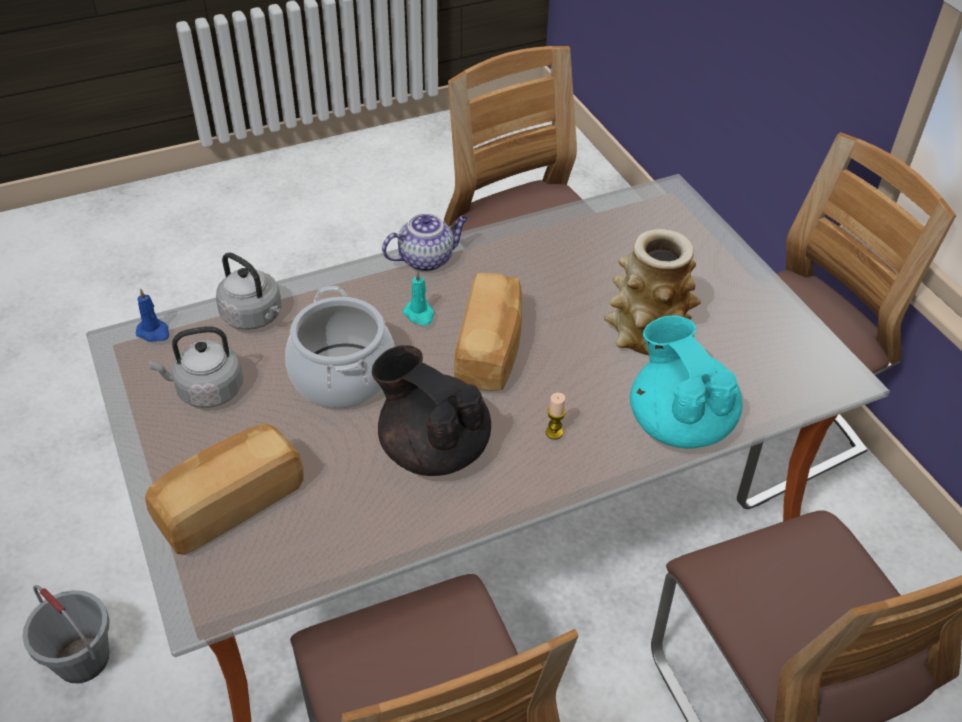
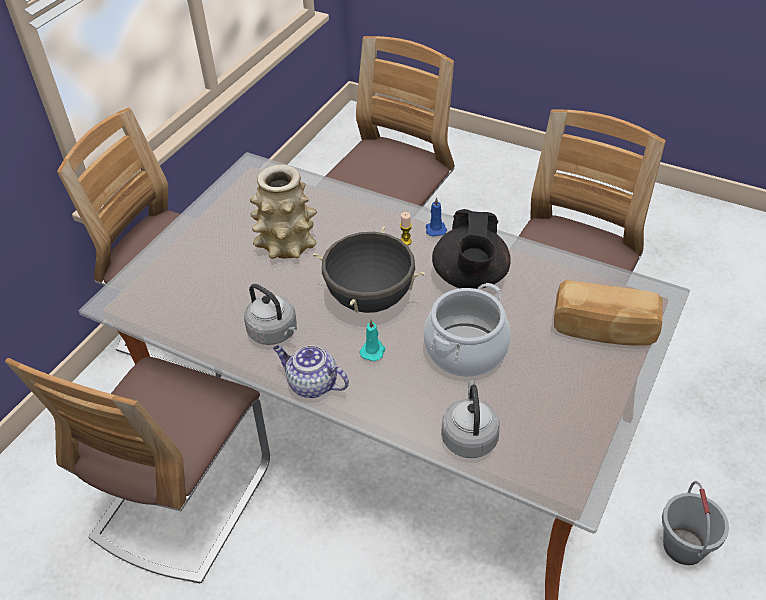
camera: 125 degrees left, 0 degrees up
(154, 332) = (547, 483): blue candle -> blue candle (435, 229)
(206, 390) = (554, 406): grey kettle -> grey kettle (275, 333)
(491, 351) = (370, 299): bread -> black cooking pot
(679, 422) = (348, 204): turquoise teapot -> none

